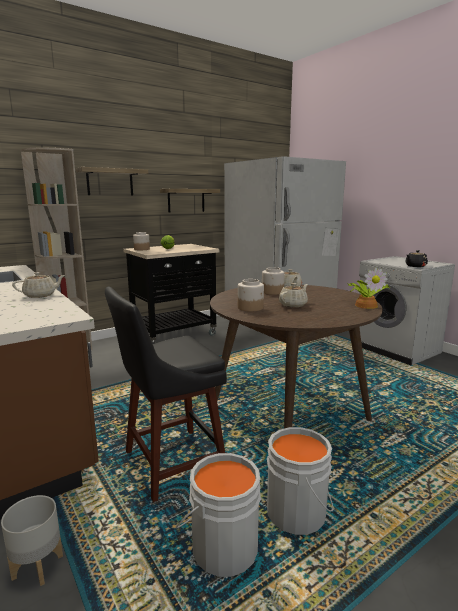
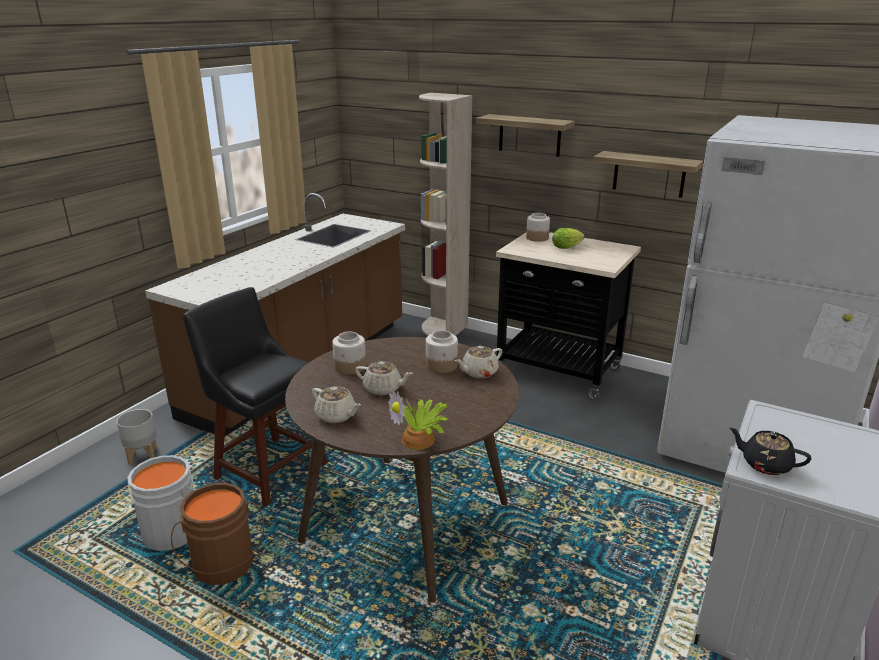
camera: 65 degrees right, 10 degrees up
(40, 295) = (280, 271): beige teapot -> beige teapot (336, 416)
(299, 512) = (224, 566): grey bucket -> brown bucket

